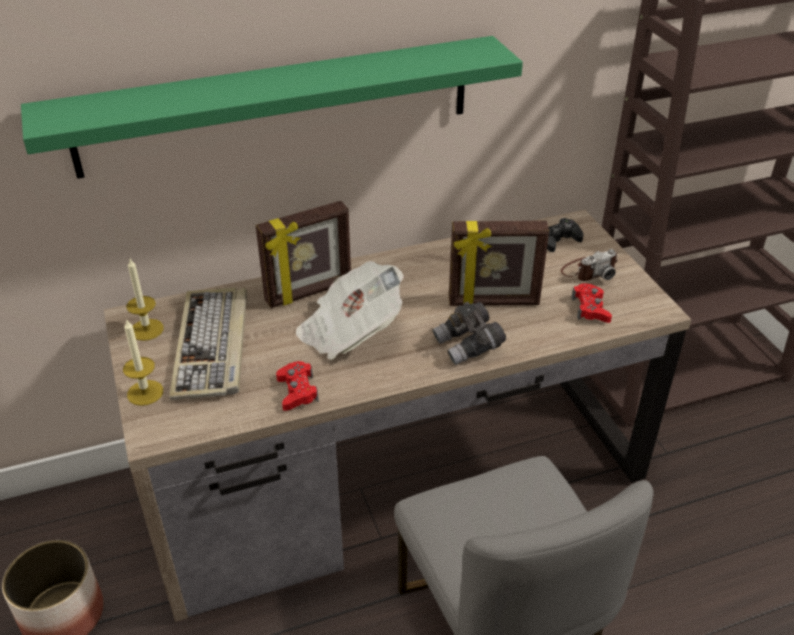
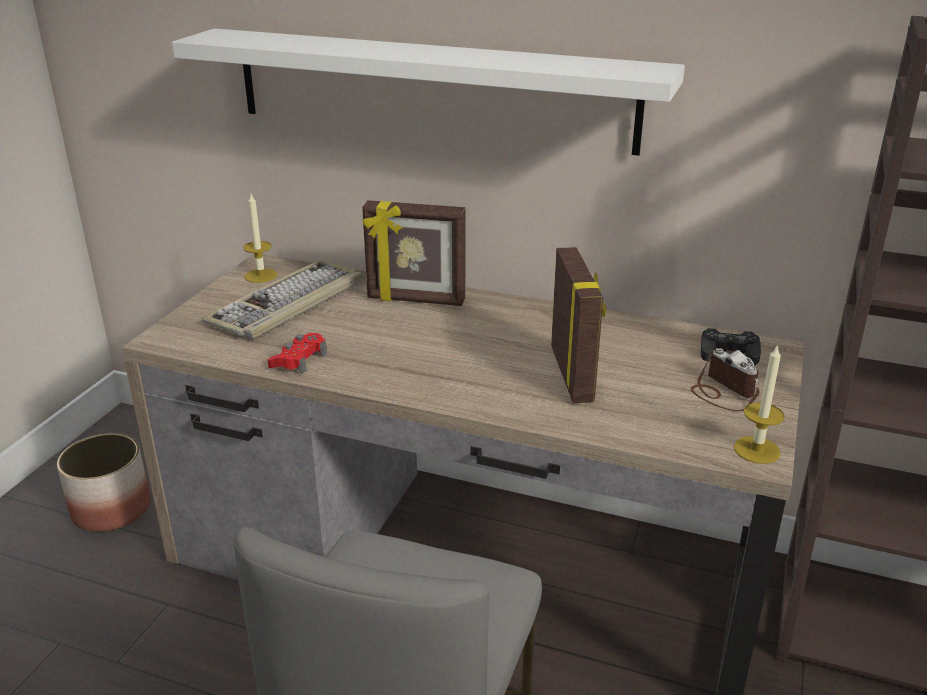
camera: 40 degrees right, 10 degrees down
(145, 393) = (197, 312): candle -> candle (756, 450)
(277, 106) = (430, 89): green shelf -> white shelf
(350, 331) = (406, 339): newspaper -> none
(468, 346) = (494, 395): grey binoculars -> none
(493, 302) = (573, 374): picture frame -> picture frame turned 135 degrees counterclockwise
(588, 271) = (723, 391): camera -> camera turned 135 degrees counterclockwise
(590, 309) = (673, 423): red game controller -> none

